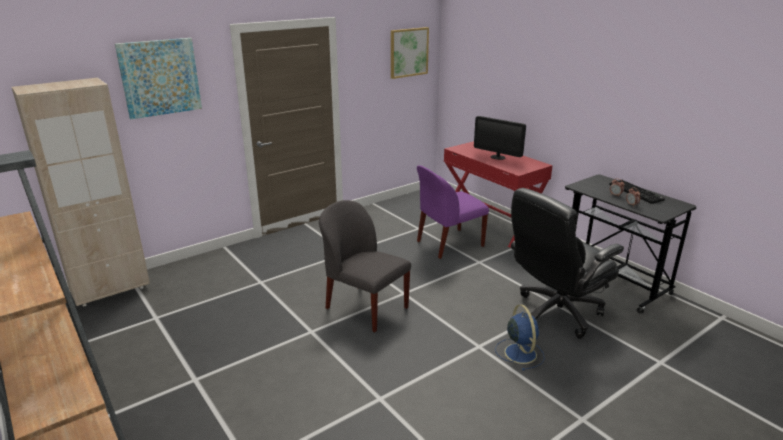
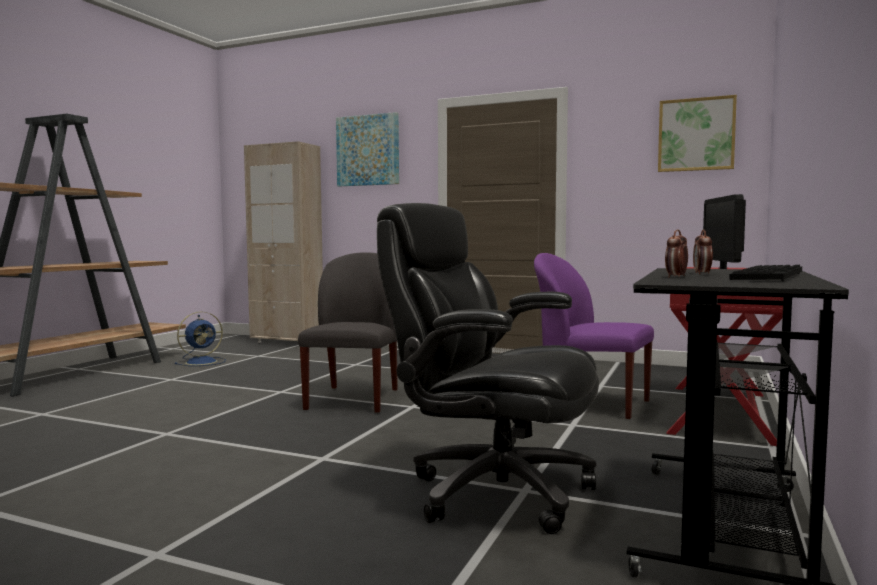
camera: 60 degrees right, 20 degrees down
(519, 352) = (330, 483): blue fan -> blue fan (202, 362)

